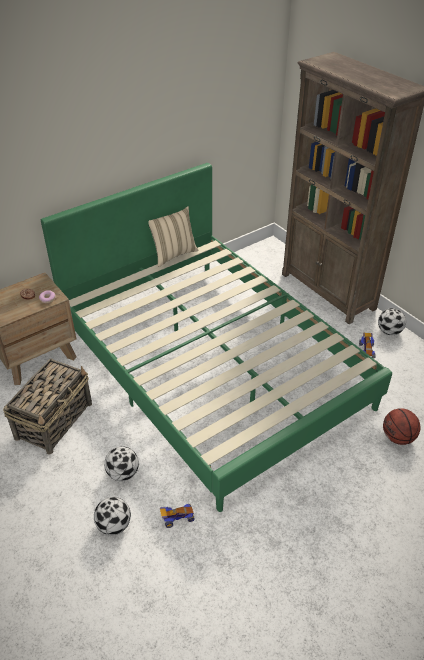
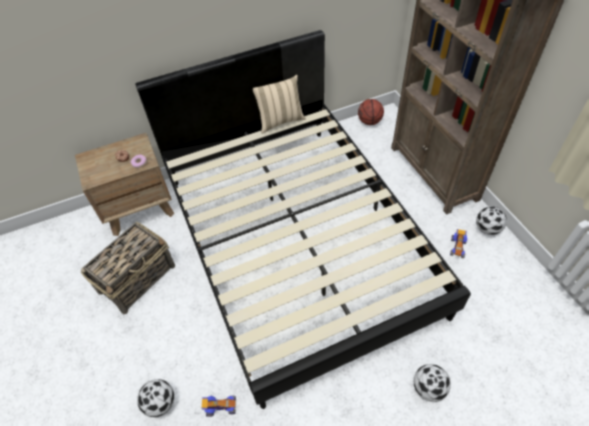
camera: 15 degrees right, 10 degrees up
(123, 474) = (183, 347): football -> football (428, 388)
(212, 365) = (296, 241): green bed -> black bed
(398, 437) = (465, 357): basketball -> basketball (369, 122)

